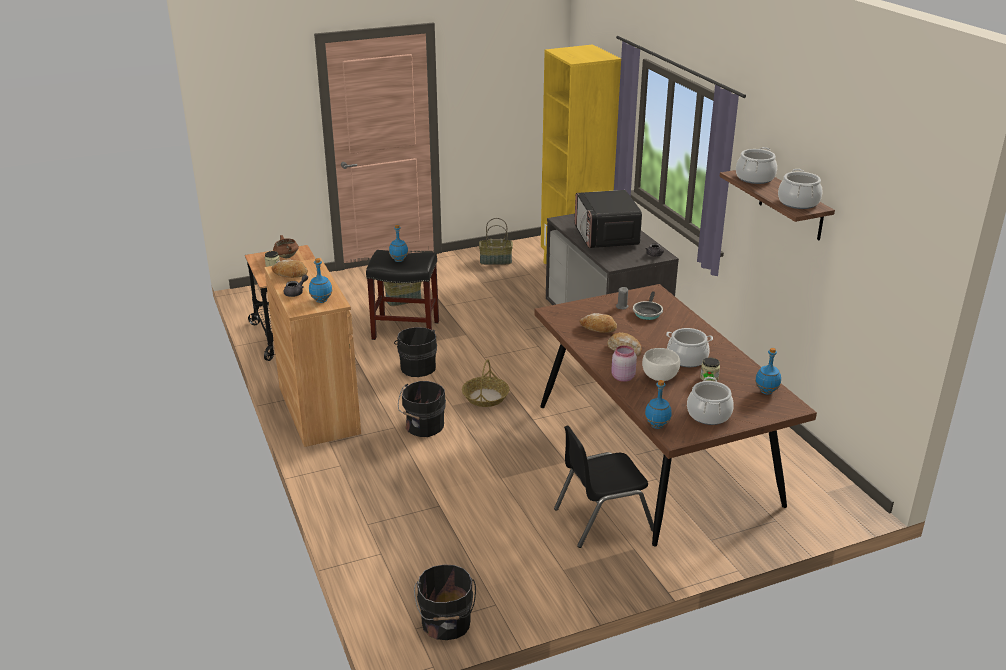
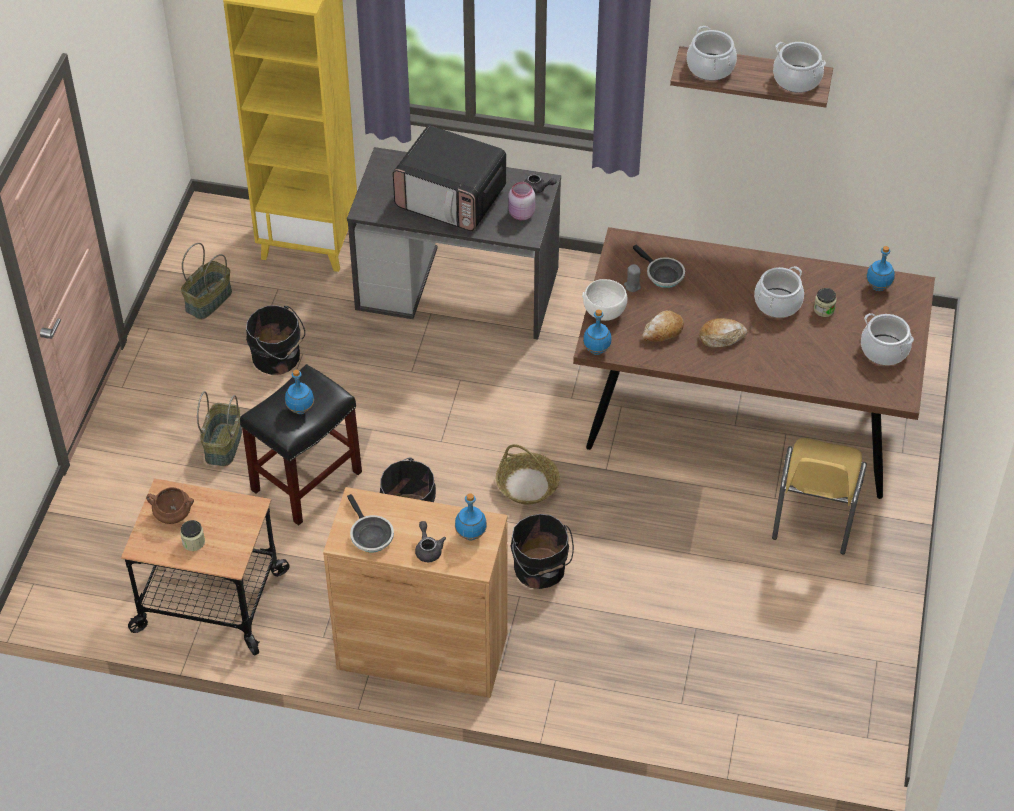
camera: 55 degrees left, 20 degrees up
(290, 274) = (370, 535): bread -> frying pan
(446, 623) = (876, 711): black bucket -> black bucket (278, 358)
(602, 519) = (815, 511): black chair -> yellow chair
(622, 377) = (772, 370): pink jar -> pink jar (521, 214)
(657, 426) = (875, 396): blue bottle -> blue bottle (597, 350)
(659, 377) = (794, 343): white bowl -> white bowl (604, 312)

